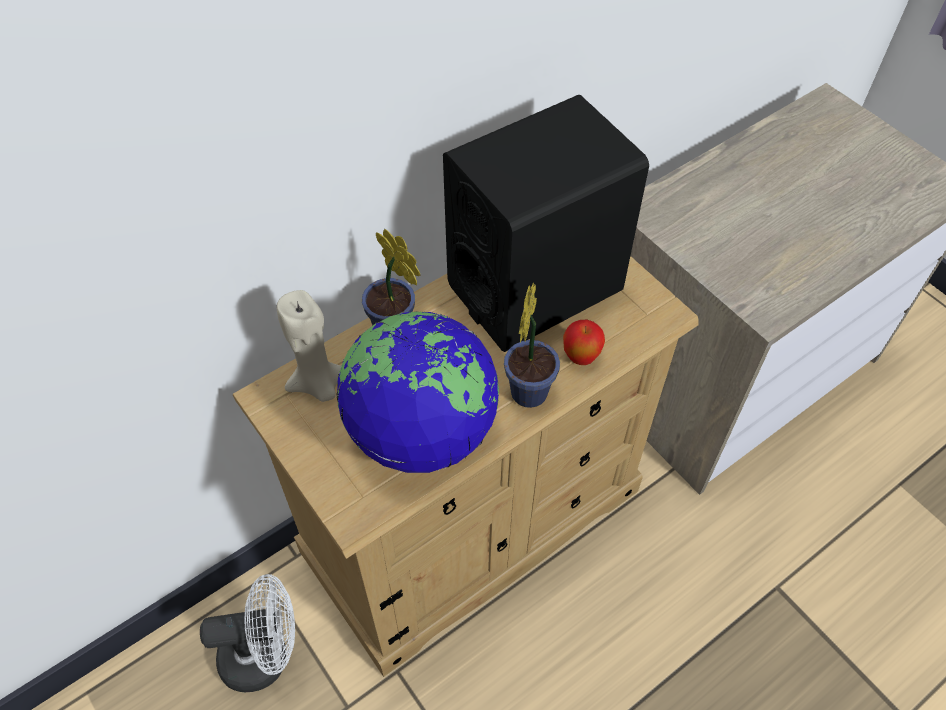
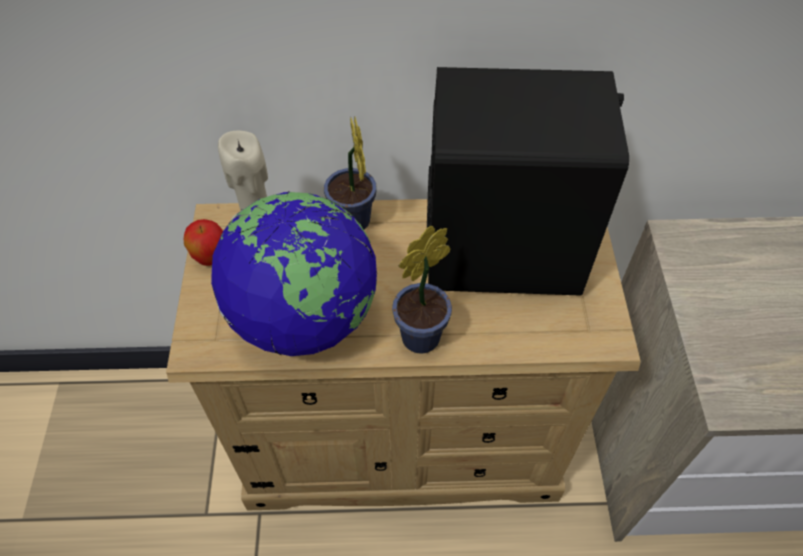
camera: 35 degrees right, 0 degrees up
(265, 655) = (181, 436): white fan -> none
(580, 357) = (493, 334): apple -> apple (211, 258)

